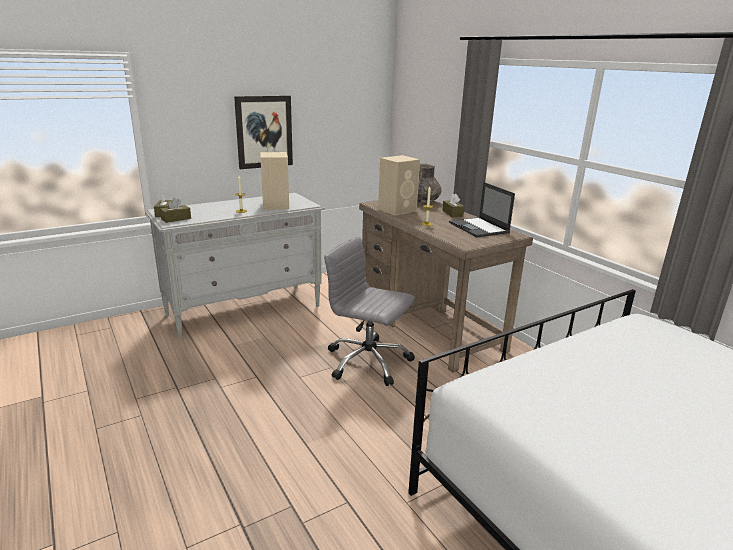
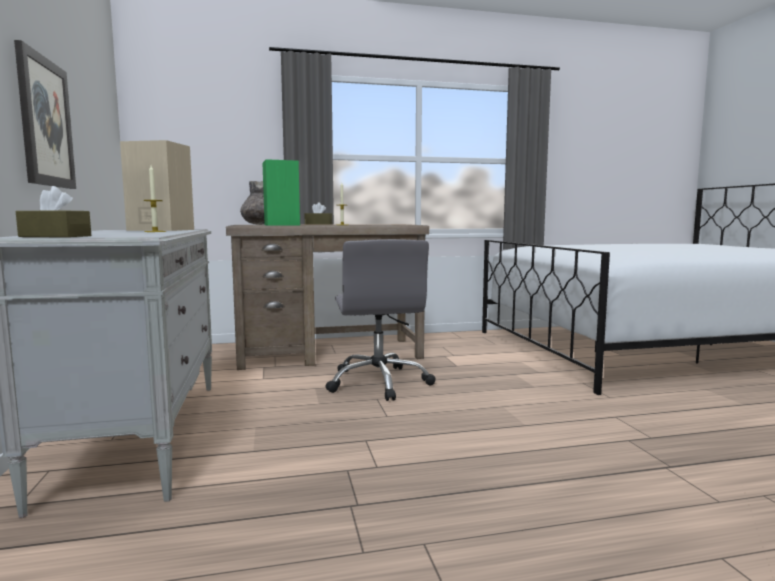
camera: 70 degrees left, 15 degrees down
(176, 219) = (119, 235): brown tissue box -> none
(367, 361) = (379, 383): grey office chair -> grey office chair turned 60 degrees counterclockwise
(398, 210) = (281, 225): beige speaker -> green speaker
(479, 228) = (371, 224): laptop -> none

